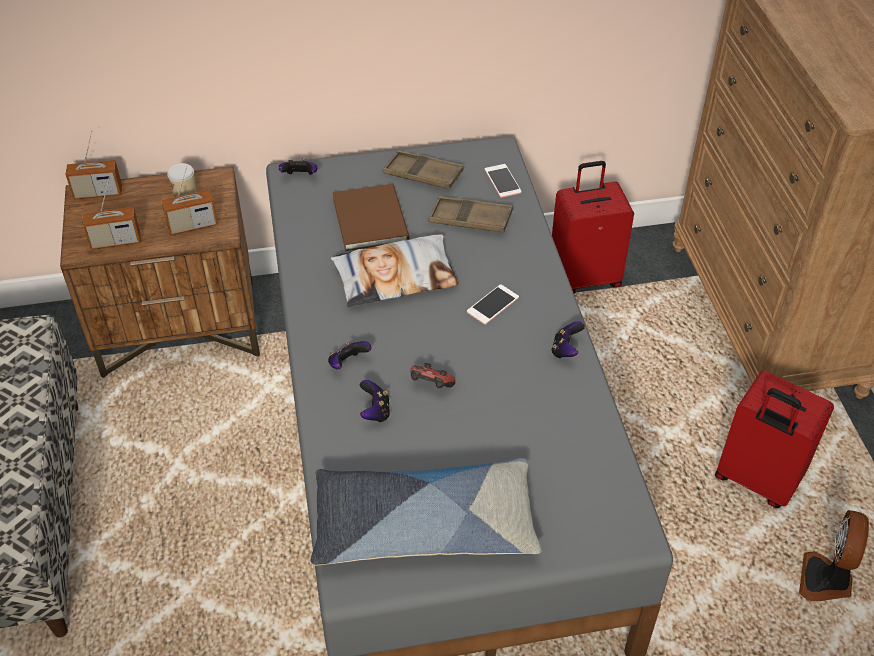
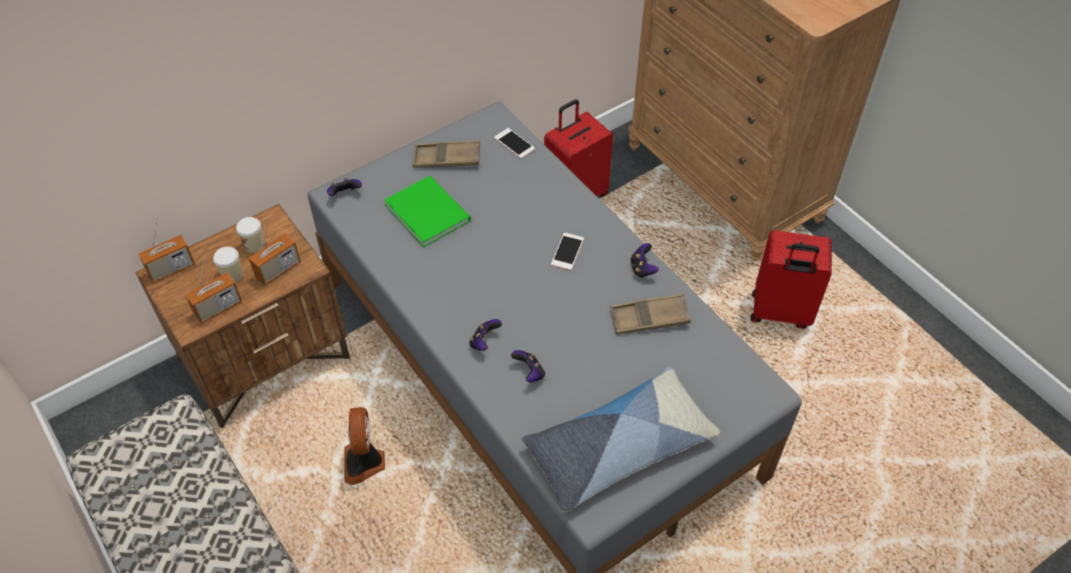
camera: 25 degrees left, 5 degrees up
(148, 217) = (232, 275): none -> cup
(372, 217) = (427, 210): brown book -> green book
(395, 277) = (478, 255): pillow -> none
(430, 386) = (559, 336): game controller -> none
(470, 219) = (508, 185): brown tray -> brown tray (649, 318)
(825, 581) = (861, 368): fan -> fan (364, 463)

